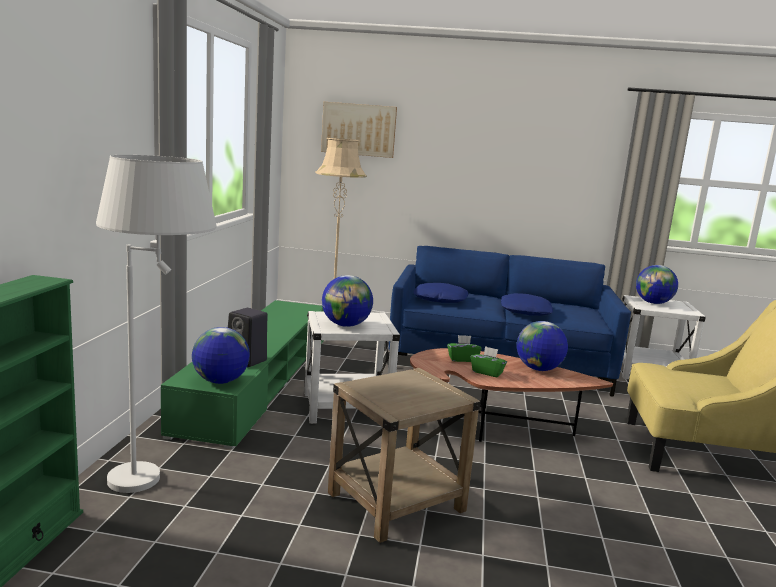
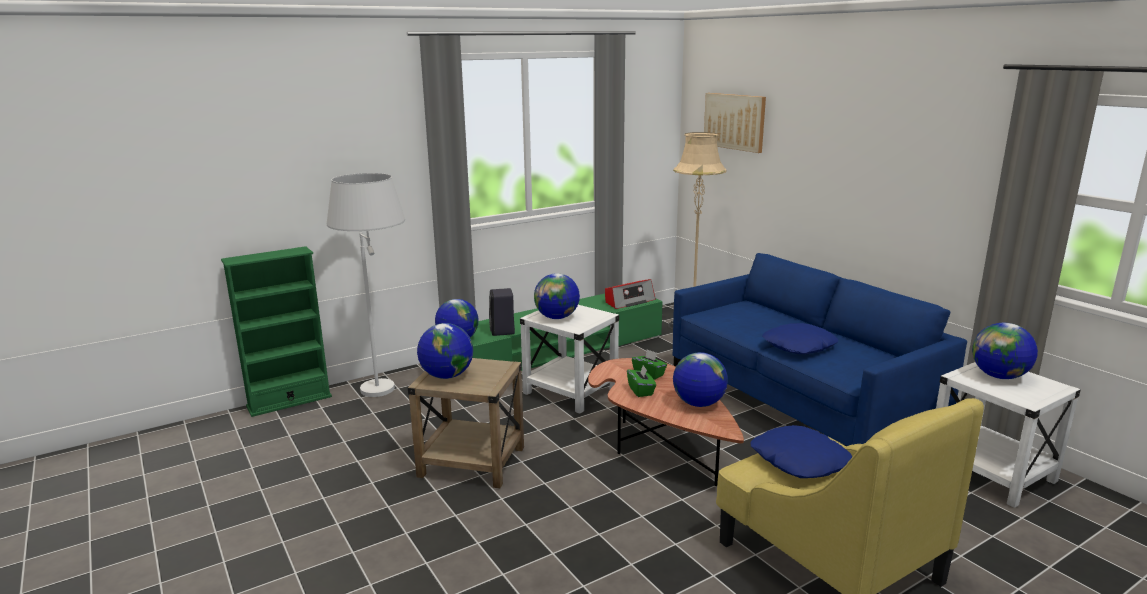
camera: 50 degrees right, 5 degrees up
(301, 311) = (629, 301): none -> radio
(395, 399) = (447, 376): none -> globe
(440, 299) = (732, 314): blue pillow -> blue pillow (799, 461)

